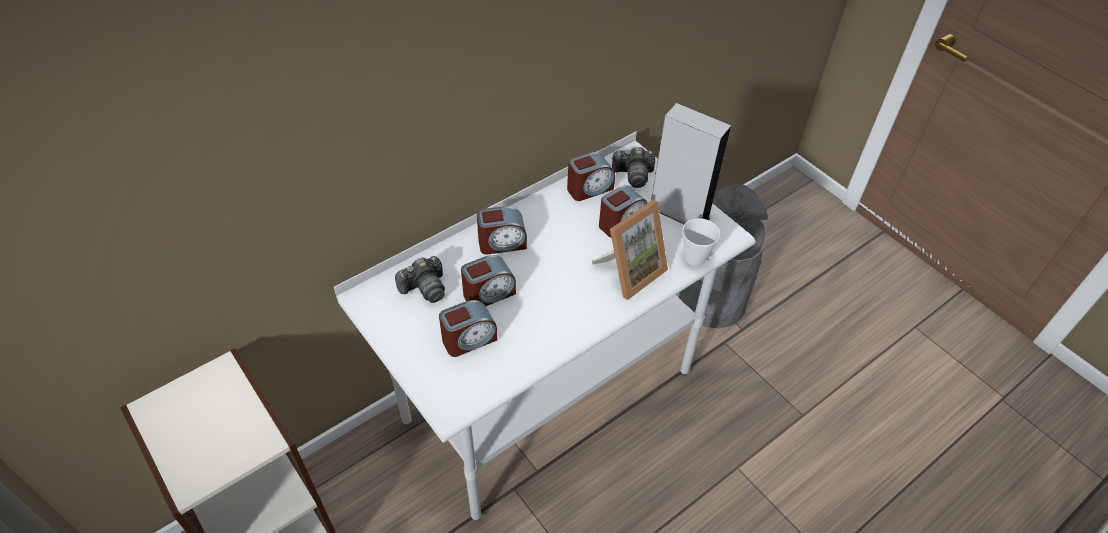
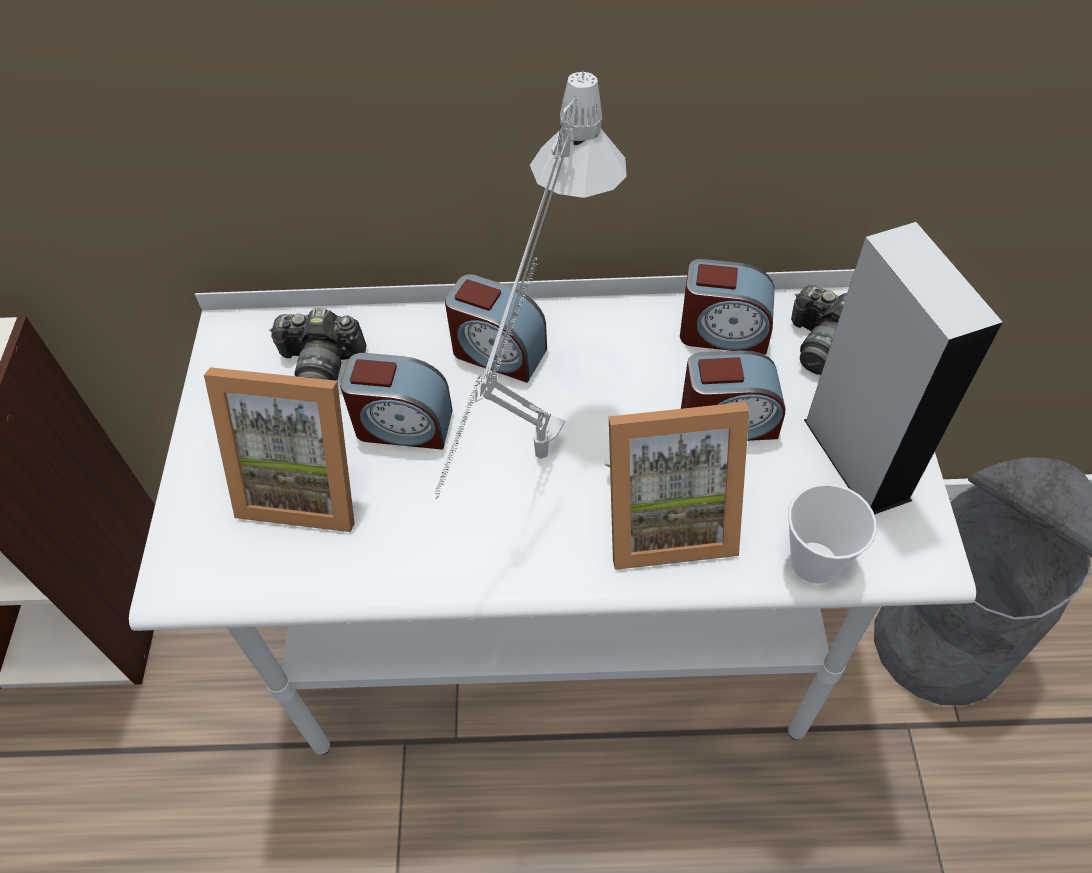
camera: 40 degrees right, 5 degrees up
(469, 339) = (307, 484): alarm clock -> picture frame
(562, 282) = (533, 472): none -> grey table lamp

